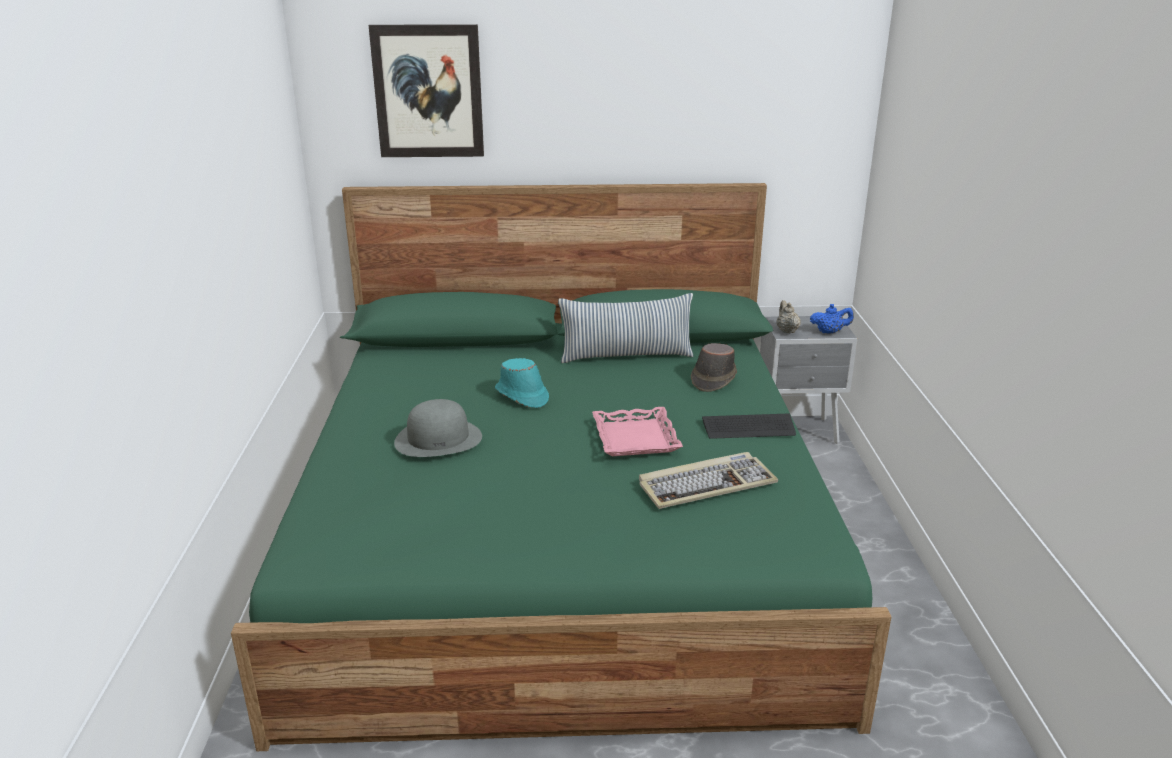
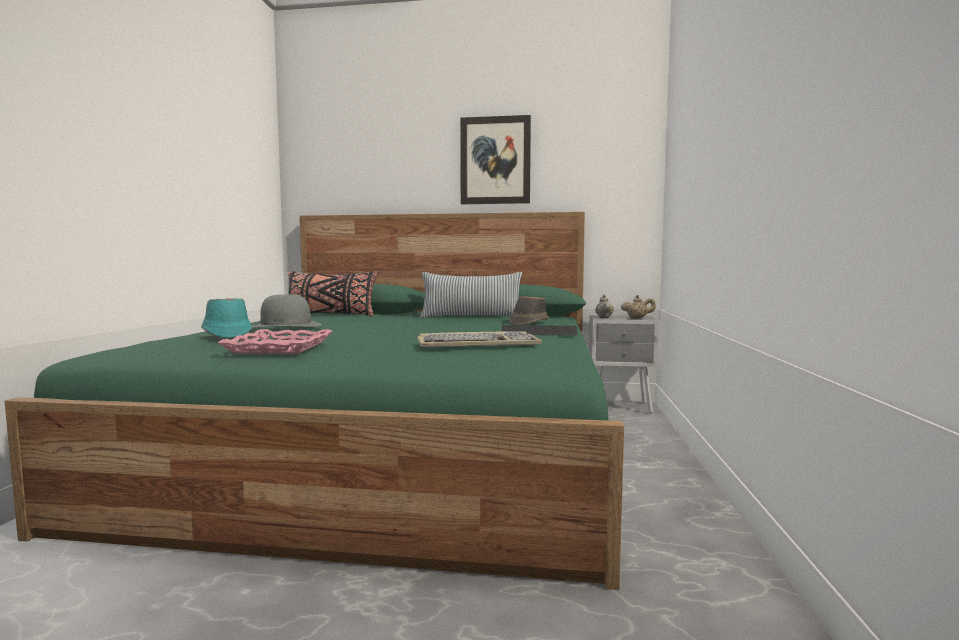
camera: 10 degrees right, 20 degrees down
(427, 356) = (330, 314): none -> black pillow
(428, 92) = (359, 154): picture -> picture (495, 160)
(521, 396) = (374, 321): turquoise hat -> turquoise hat (226, 334)
(636, 438) = (441, 332): pink tray -> pink tray (280, 348)
(829, 332) = (637, 318): blue teapot -> beige teapot

